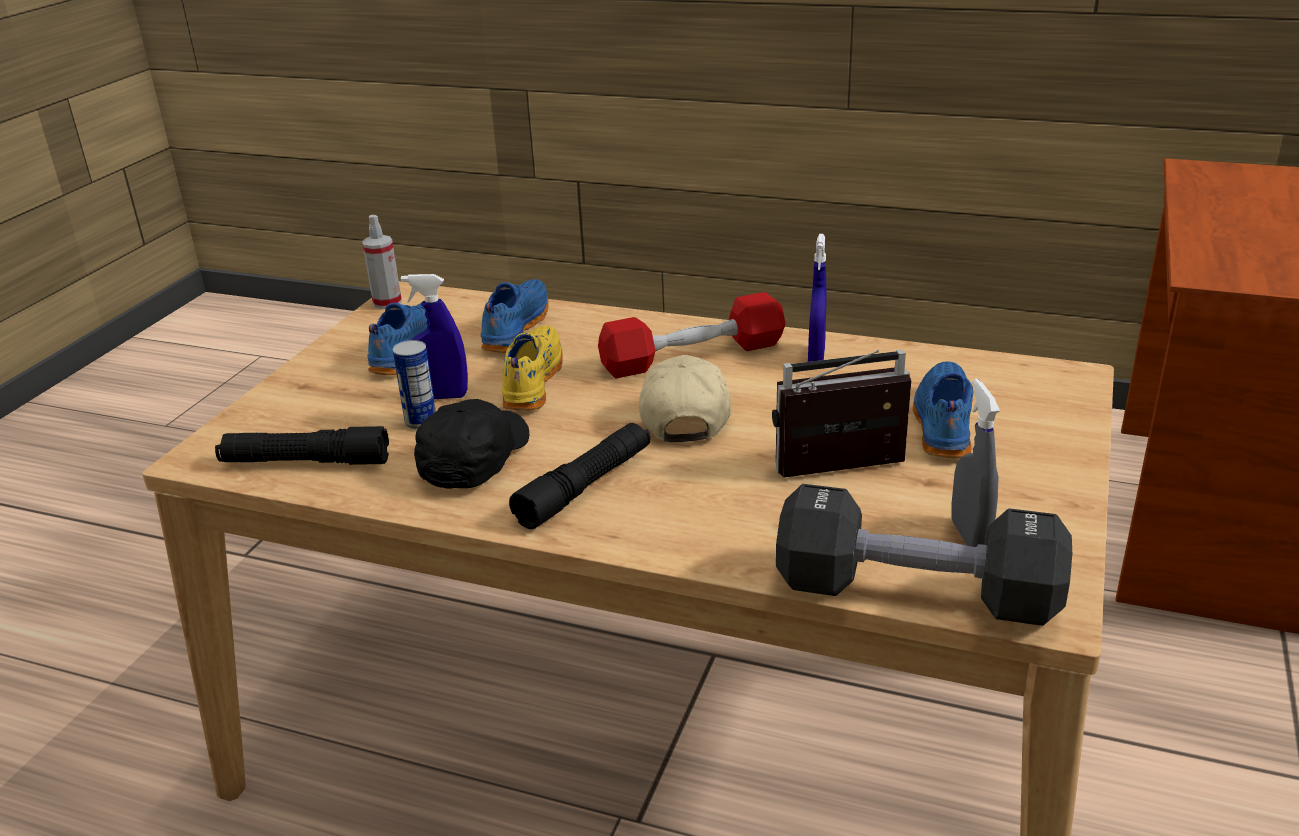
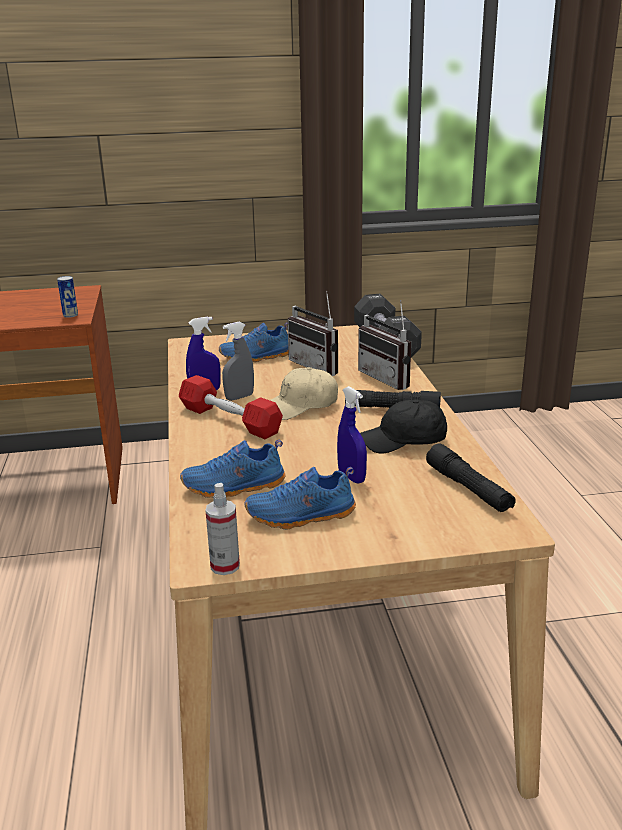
camera: 120 degrees left, 5 degrees down
(421, 422) = (386, 471): can -> can (70, 315)
(530, 382) = (305, 456): yellow shoe -> none
(714, 530) = (390, 378): none -> radio
(969, 535) = (339, 343): grey spray bottle -> grey spray bottle (239, 397)

